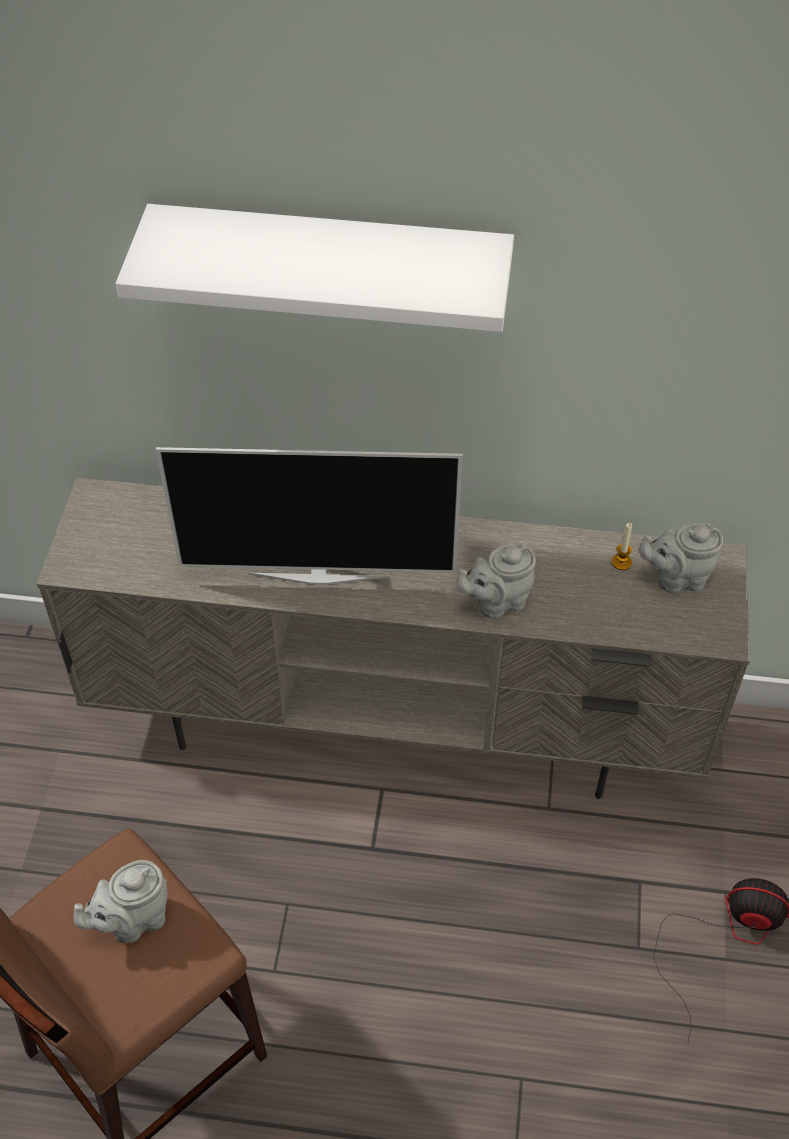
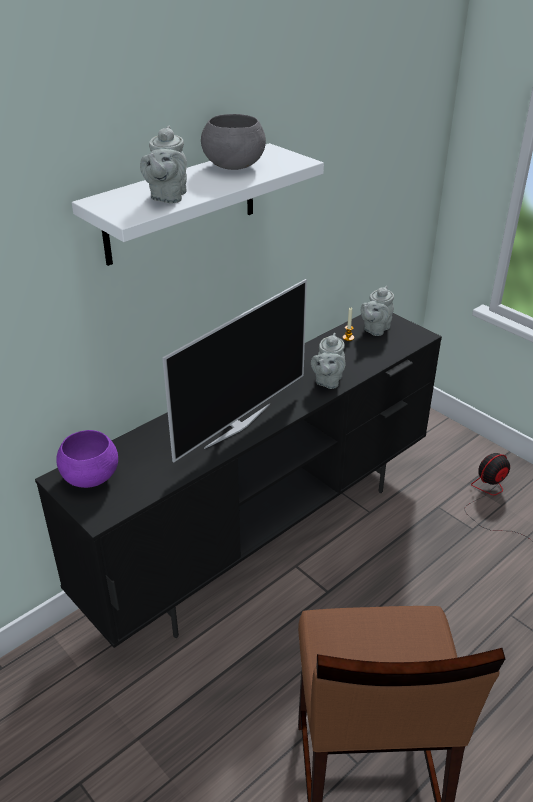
camera: 50 degrees left, 15 degrees down
(116, 516) = (90, 477): none -> purple bowl
(133, 920) = (377, 638): grey teapot -> grey teapot (167, 197)
(389, 253) = (233, 166): none -> grey bowl
(398, 726) = (265, 536): beige tv stand -> black tv stand

